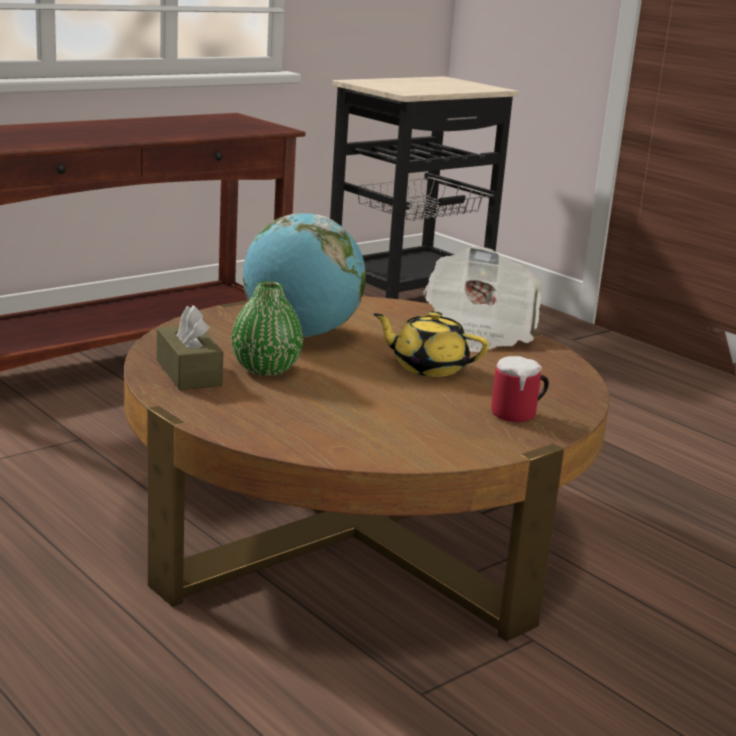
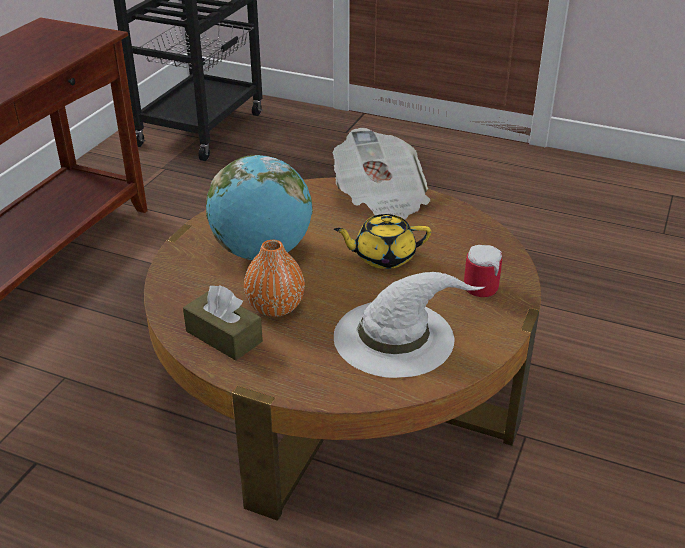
camera: 25 degrees left, 15 degrees up
(266, 369) = (275, 307): green vase -> orange vase
(366, 420) = (395, 337): none -> white hat

